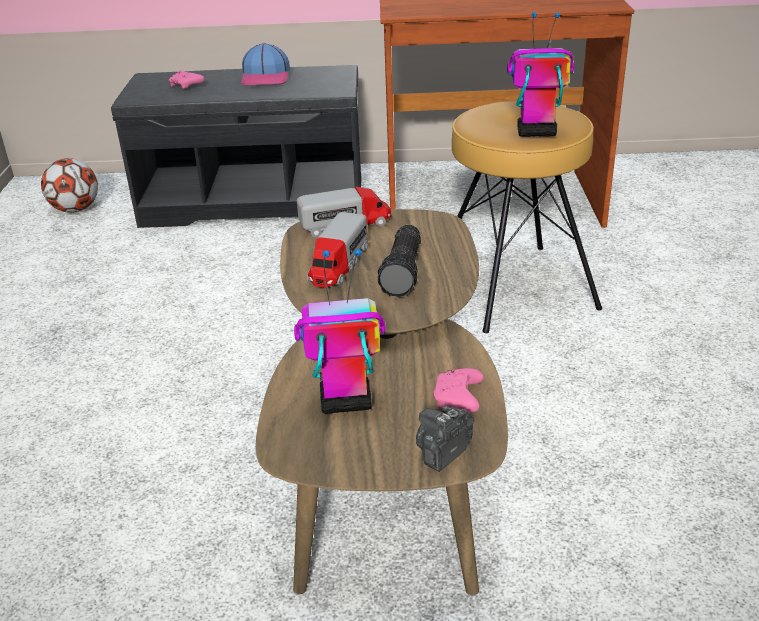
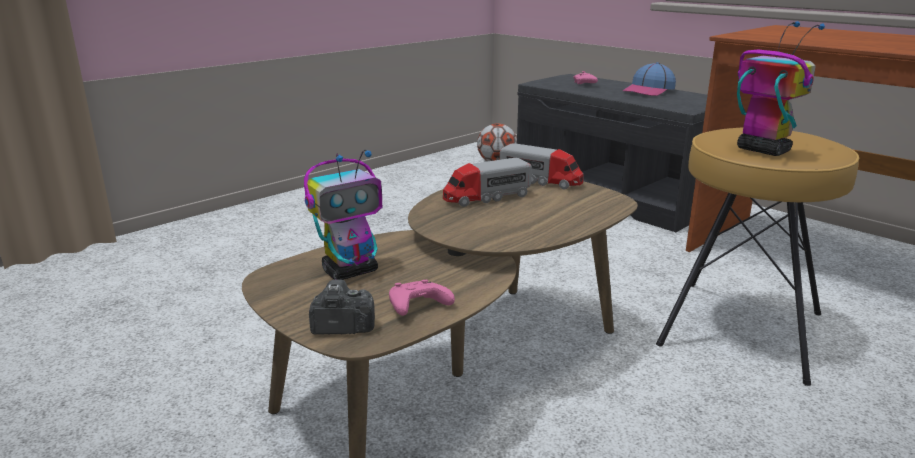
camera: 45 degrees right, 10 degrees down
(344, 402) = (351, 271): toy robot -> toy robot turned 105 degrees clockwise
(404, 272) = (520, 217): flashlight -> none

